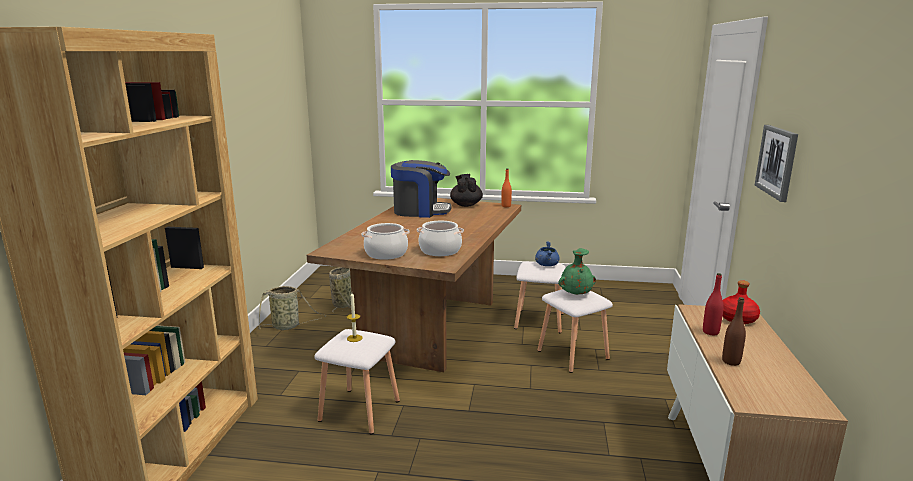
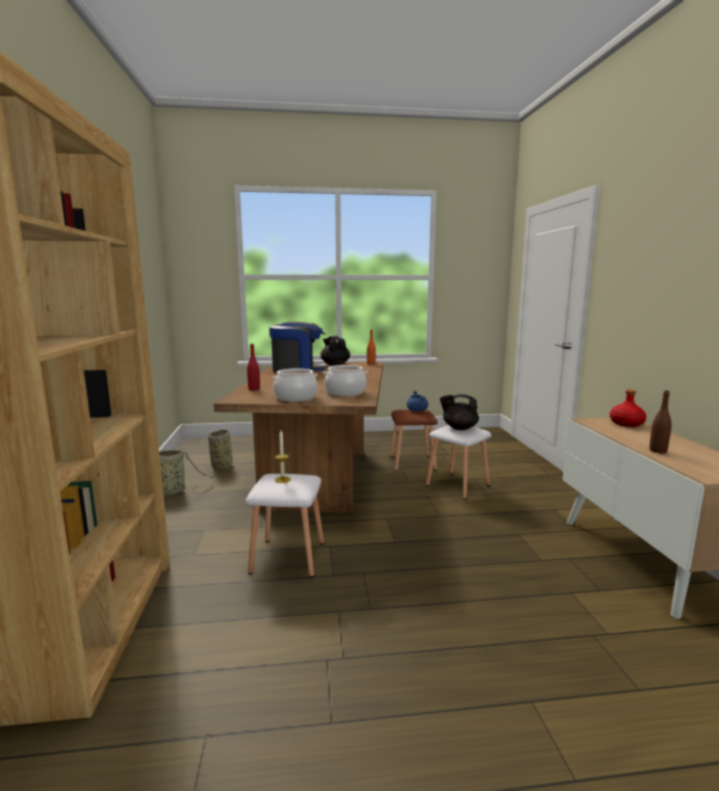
camera: 15 degrees left, 5 degrees down
(539, 321) = (413, 463): white stool -> brown stool
(575, 294) = (459, 428): green vase -> black teapot
(710, 332) = (618, 433): red bottle -> red bottle (254, 389)
(777, 161) = (634, 292): picture -> none

